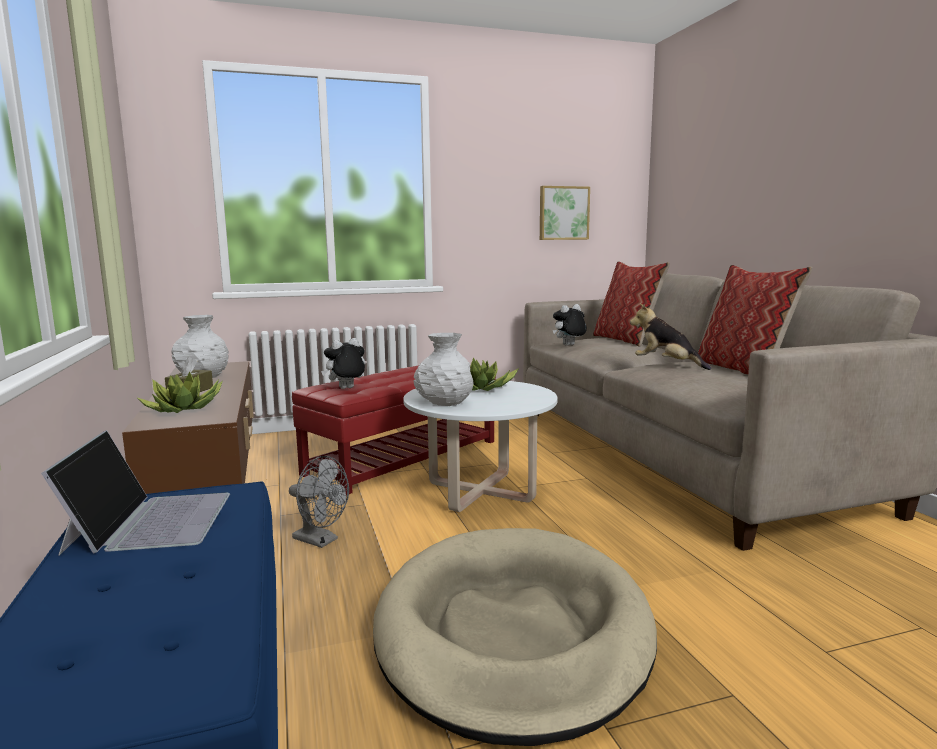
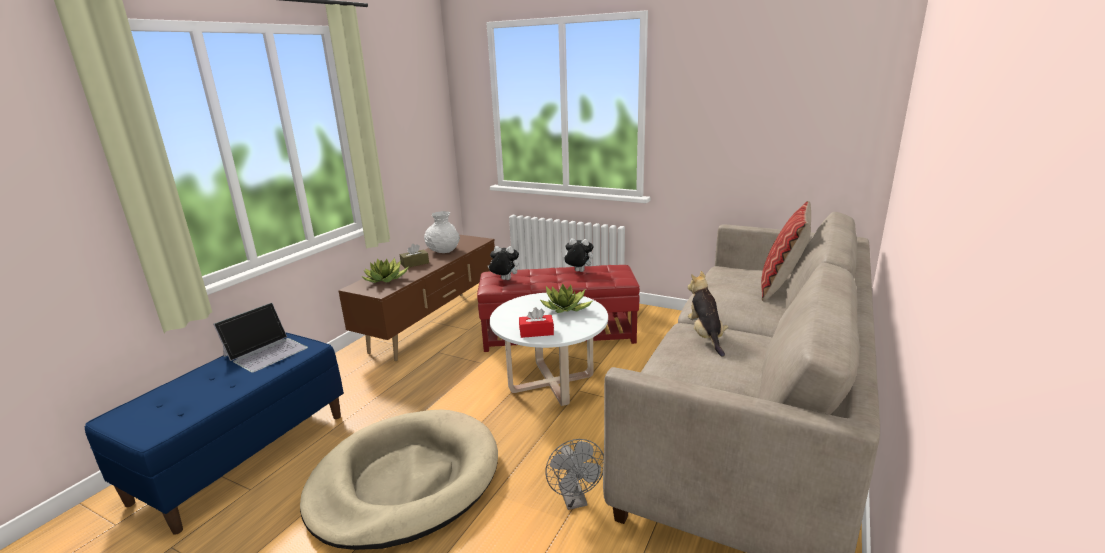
camera: 45 degrees right, 10 degrees up
(321, 540) = (427, 378): grey fan -> grey fan (575, 500)
(443, 402) = (514, 315): white vase -> none
(505, 406) = (536, 332): none -> red tissue box
(563, 213) = (781, 137): picture -> none
(569, 345) = (716, 279): plush toy -> plush toy (578, 272)
(743, 370) = (755, 368): pillow -> none

